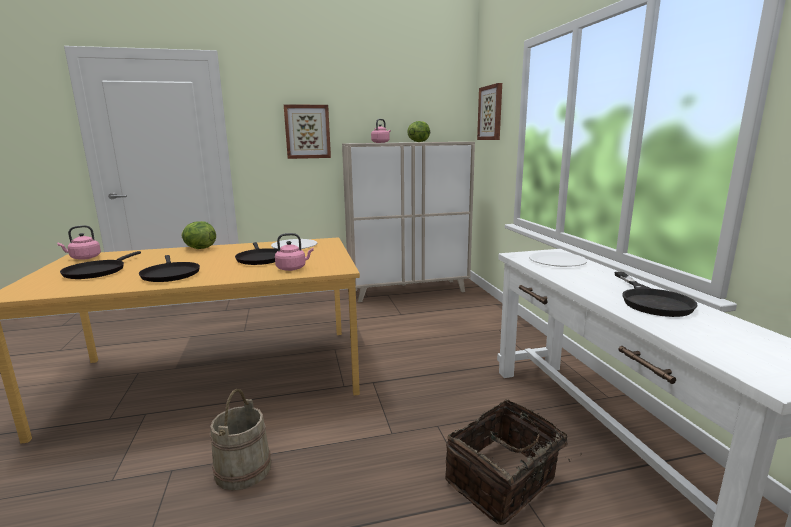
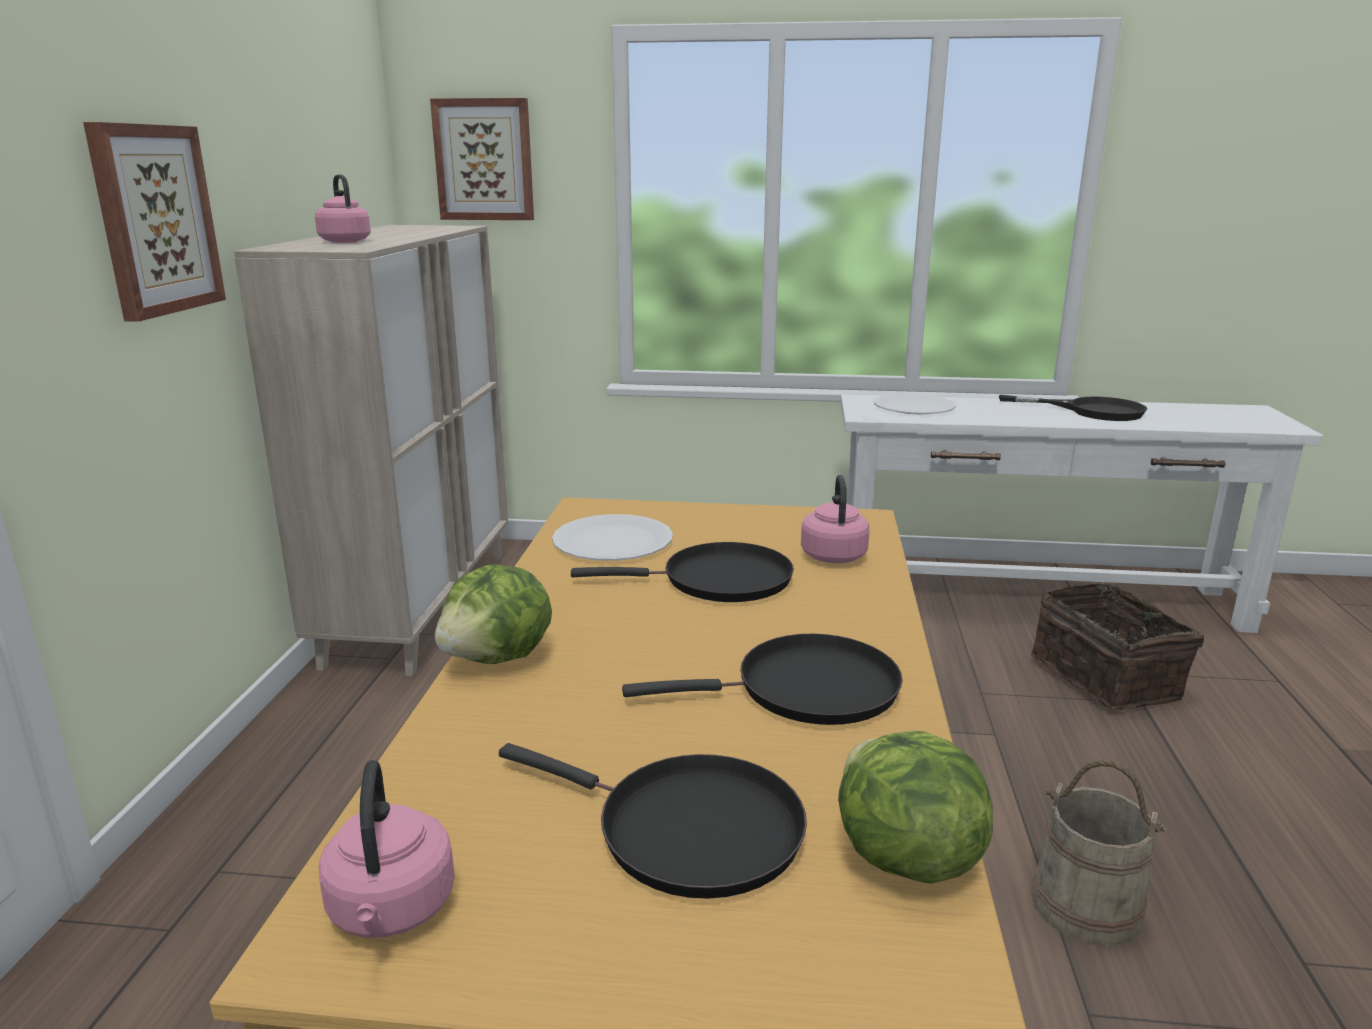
camera: 70 degrees left, 5 degrees up
(418, 142) = (388, 233): lettuce -> lettuce (903, 857)

